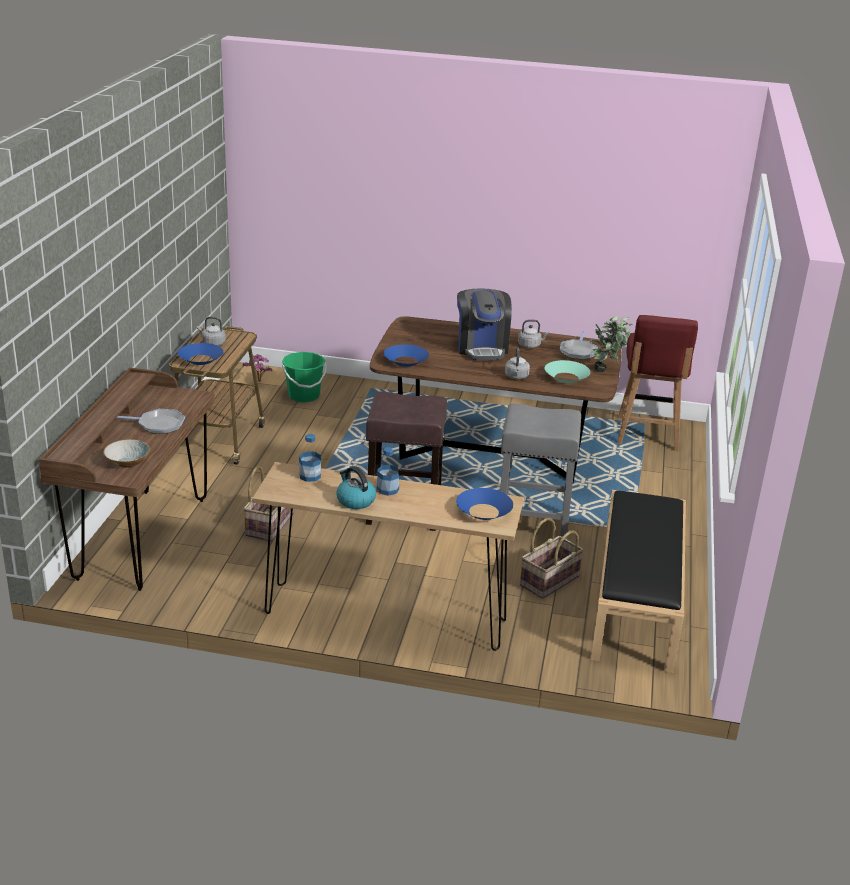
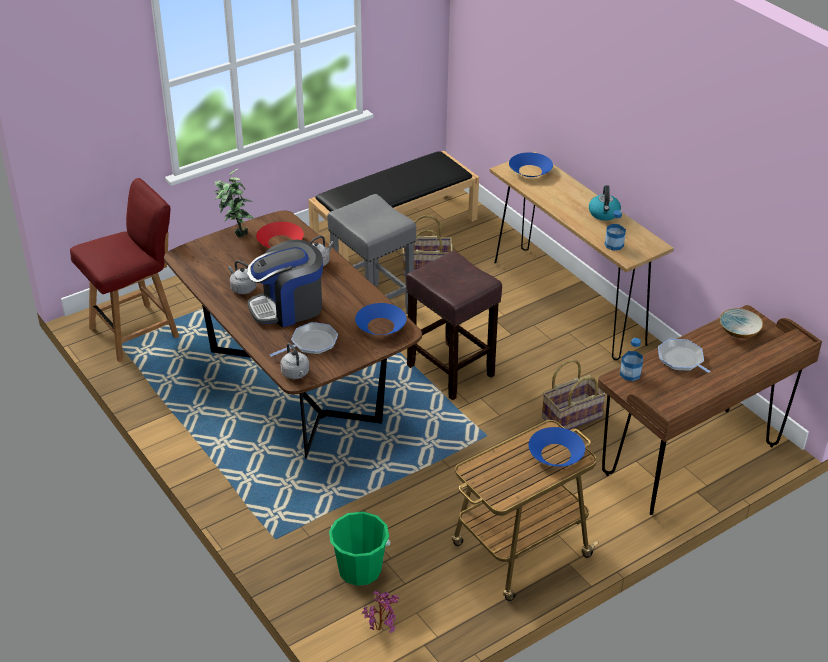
camera: 135 degrees left, 10 degrees up
(212, 343) = (518, 475): grey kettle -> grey kettle (296, 374)
(388, 489) = (571, 211): bottle -> bottle (630, 374)
(482, 348) = (288, 307): coffee machine -> coffee machine turned 150 degrees counterclockwise
(566, 377) = (280, 242): turquoise bowl -> red bowl
(578, 351) = (216, 261): frying pan -> frying pan (311, 343)

